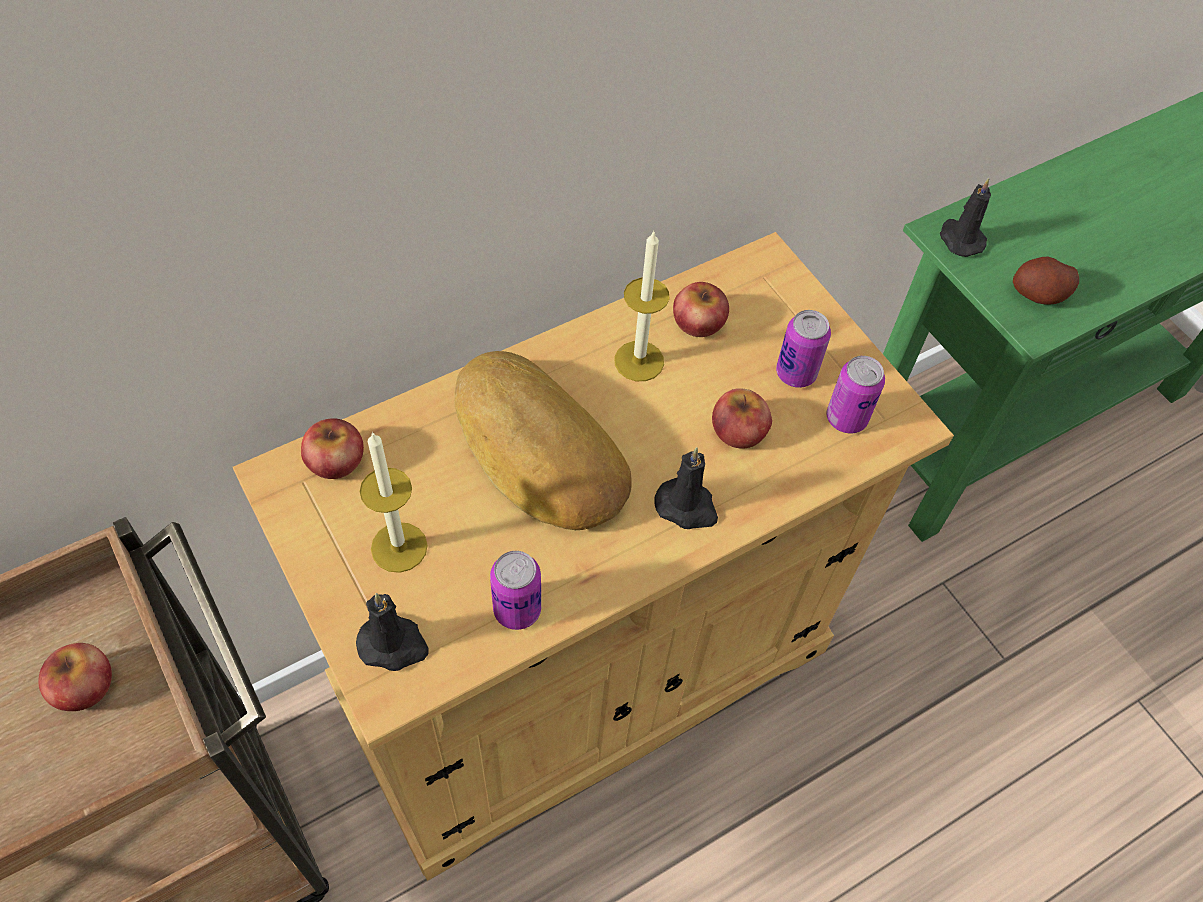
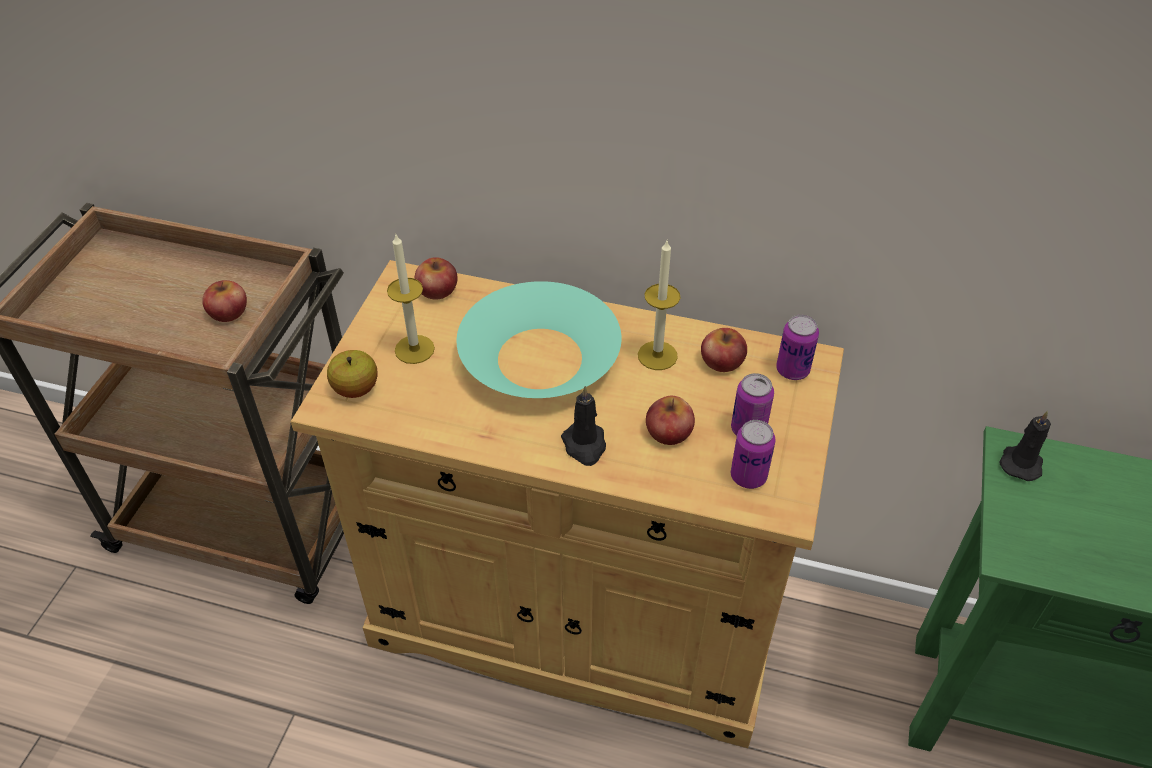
camera: 50 degrees right, 10 degrees down
(394, 644) = (356, 389): black candle -> apple
(517, 610) = (430, 421): can -> can (792, 370)
(536, 452) = (539, 358): bread -> turquoise bowl
(1038, 294) = (1042, 539): potato -> none

